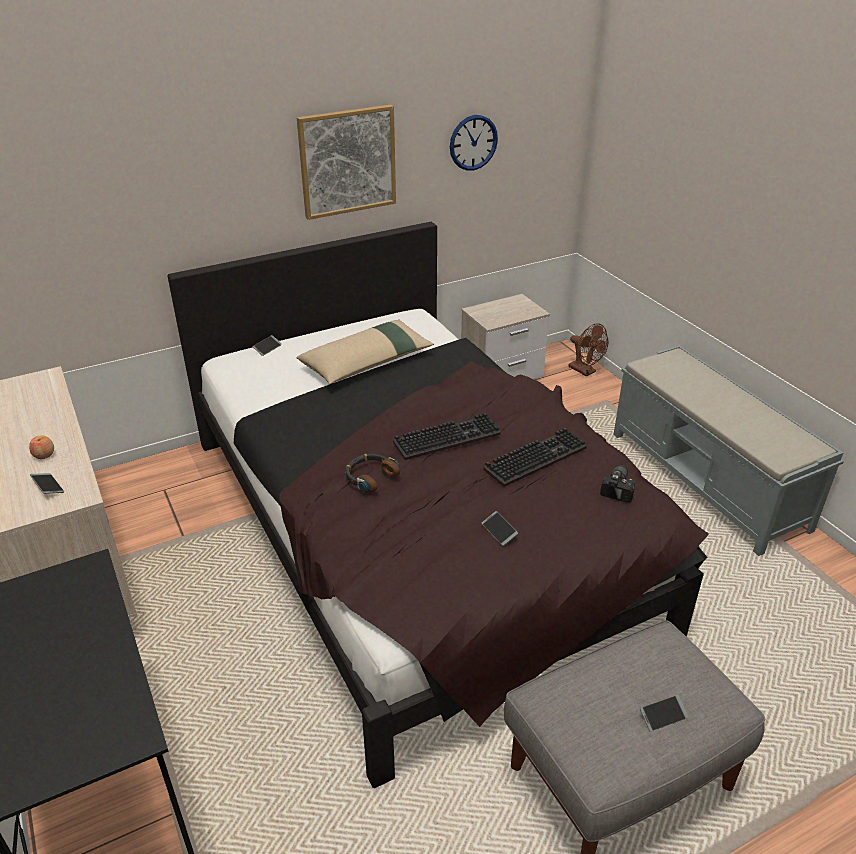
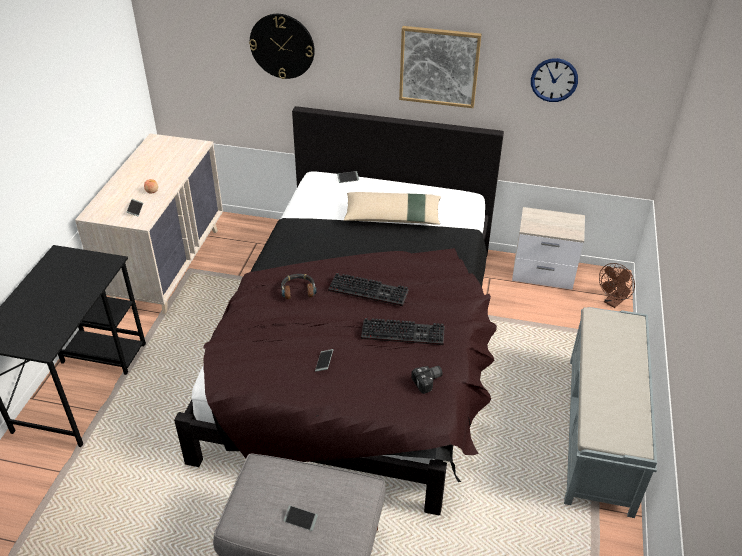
camera: 40 degrees right, 5 degrees up
(132, 190) = (282, 46): none -> wall clock
(585, 371) = (613, 302): brown fan -> brown fan turned 45 degrees clockwise

